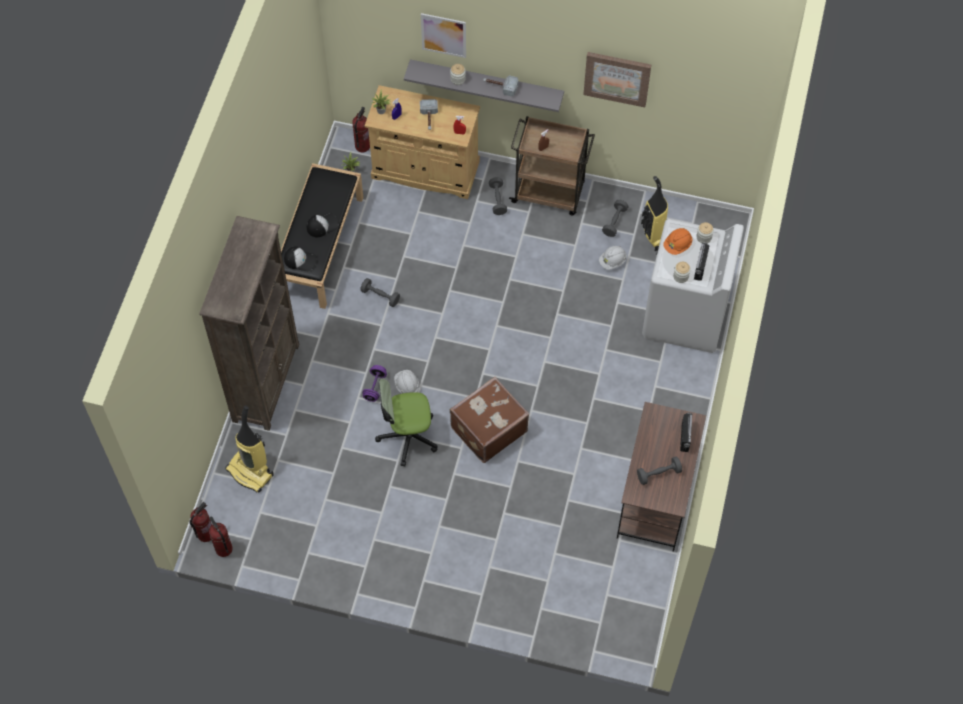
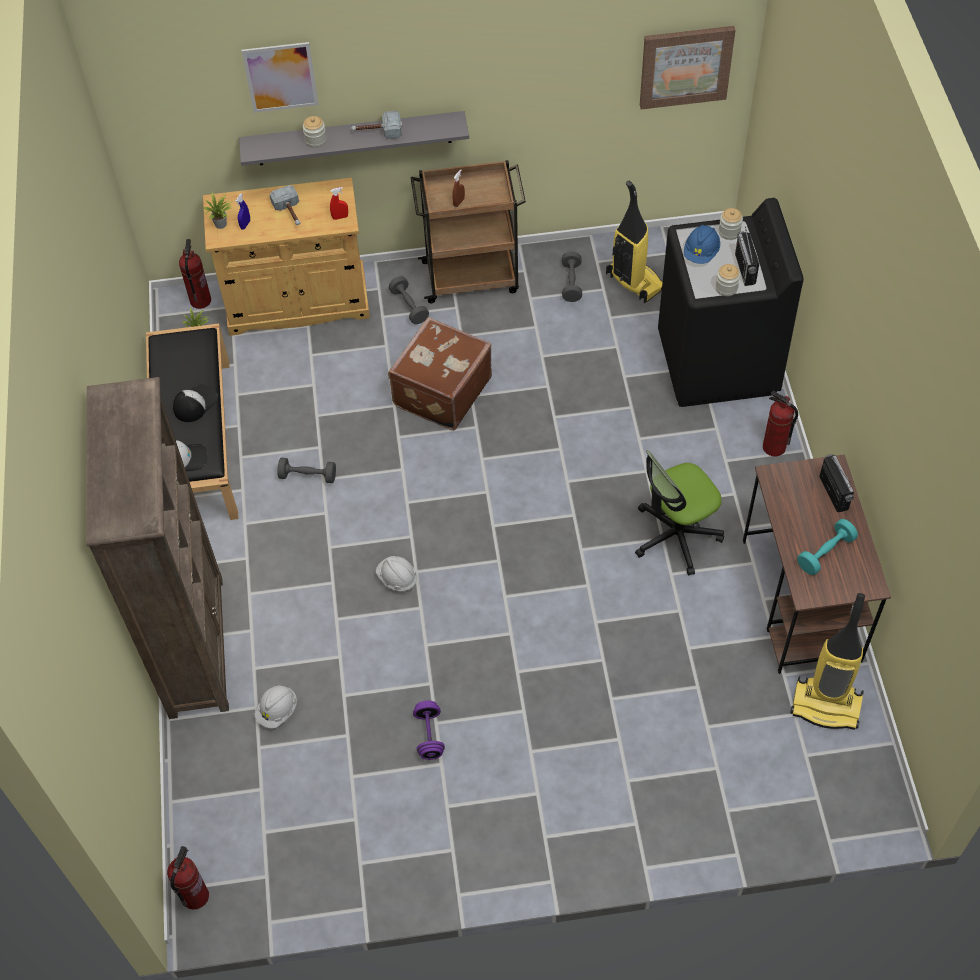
camera: 20 degrees left, 5 degrees down
(223, 549) = (231, 908): fire extinguisher -> fire extinguisher (773, 447)
(251, 472) = (226, 779): vacuum cleaner -> vacuum cleaner (827, 704)
(375, 387) = (354, 596): purple dumbbell -> purple dumbbell (429, 735)
(408, 436) = (430, 645): office chair -> office chair (675, 536)
(487, 429) = (534, 595): brown suitcase -> brown suitcase (440, 391)
(612, 261) = (593, 330): white hard hat -> white hard hat (277, 711)
(617, 78) = (536, 61): picture -> picture (685, 66)
(658, 474) = (825, 553): grey dumbbell -> turquoise dumbbell
(677, 245) = (701, 253): orange hard hat -> blue hard hat
(685, 316) = (718, 363): white washing machine -> black washing machine

